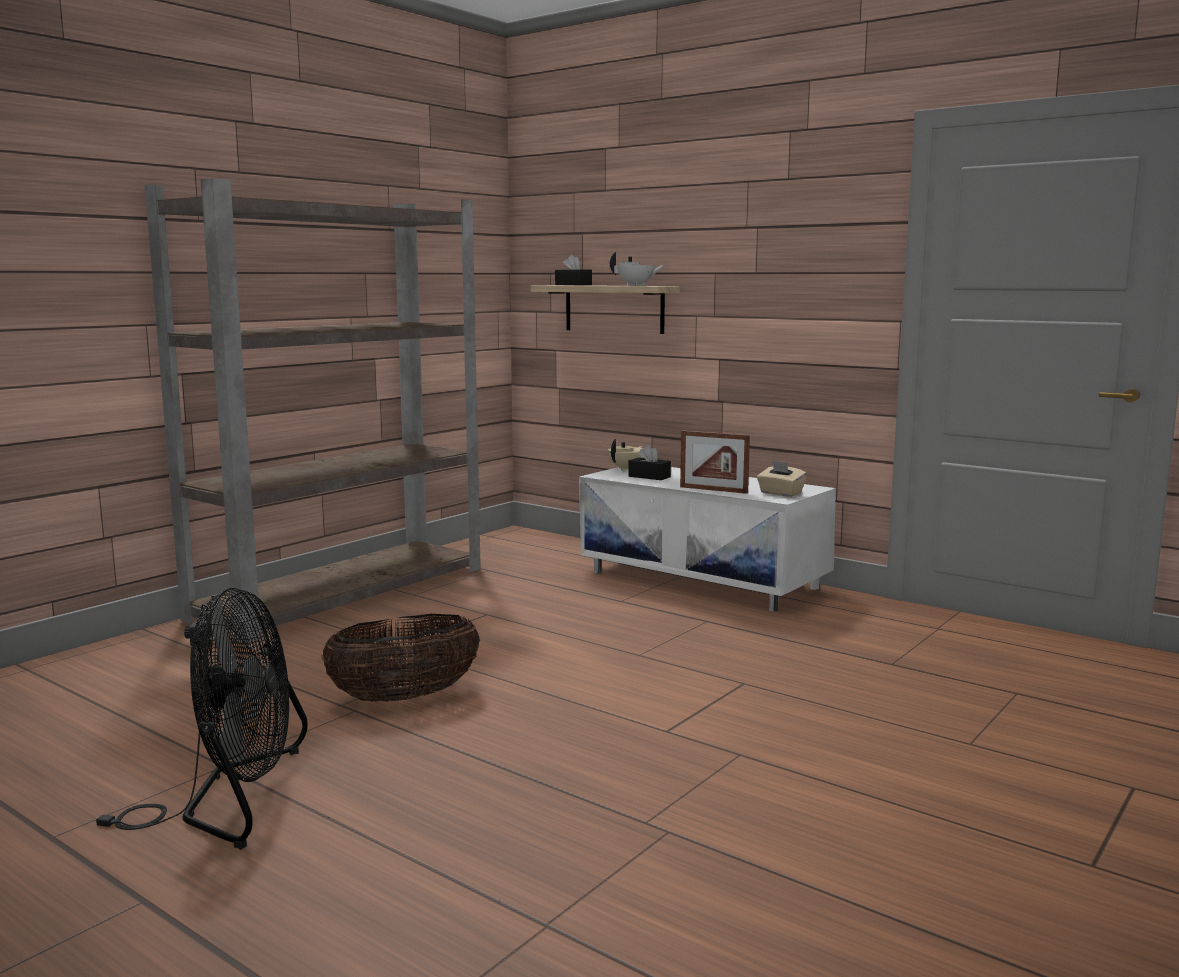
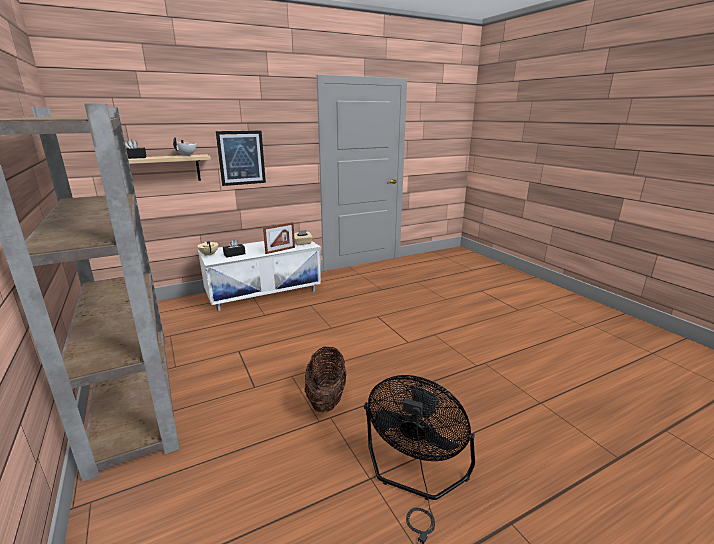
camera: 65 degrees left, 10 degrees up
(735, 296) = (241, 158): none -> picture

